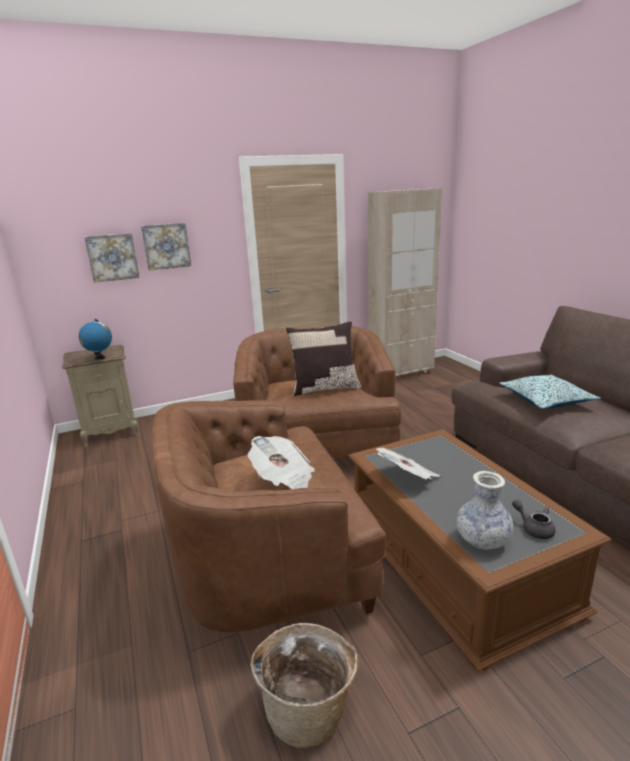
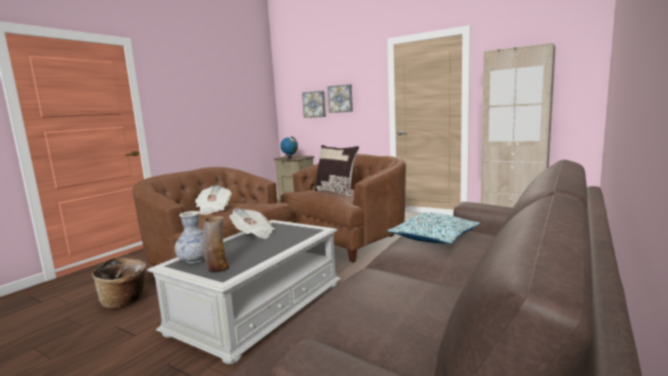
camera: 55 degrees right, 10 degrees down
(455, 563) = (258, 307): brown coffee table -> white coffee table
(534, 528) = (217, 268): grey teapot -> vase

